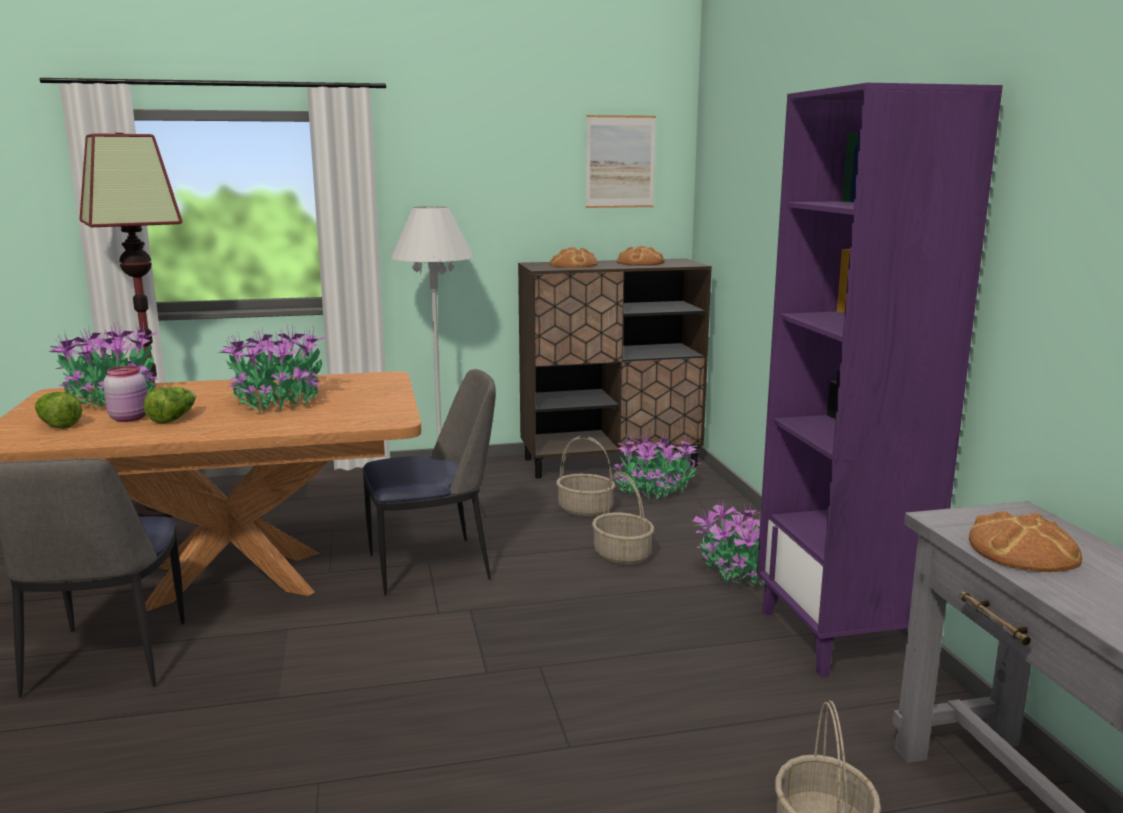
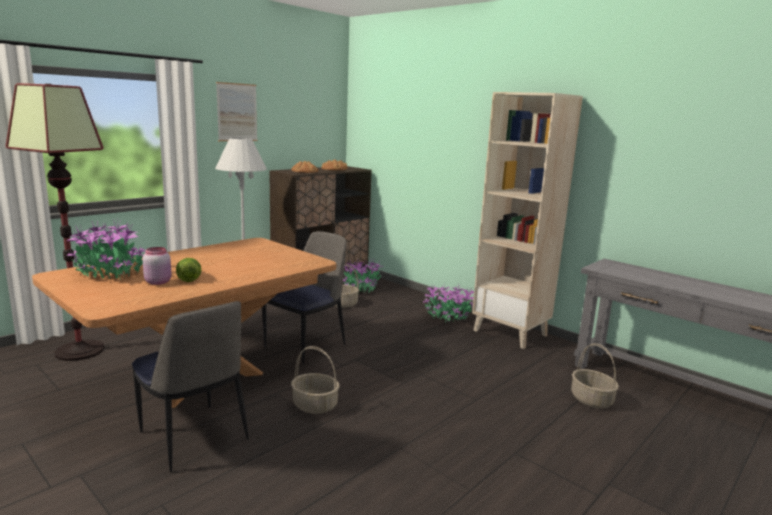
camera: 35 degrees left, 0 degrees up
(58, 424) = (116, 292): lettuce -> none
(278, 401) = (229, 261): potted plant -> none
(620, 162) = (315, 113): picture -> picture (237, 112)
(623, 555) = (389, 321): basket -> basket (315, 405)
(839, 636) = (511, 333): purple bookcase -> beige bookcase
(1022, 550) = (632, 274): bread -> none

